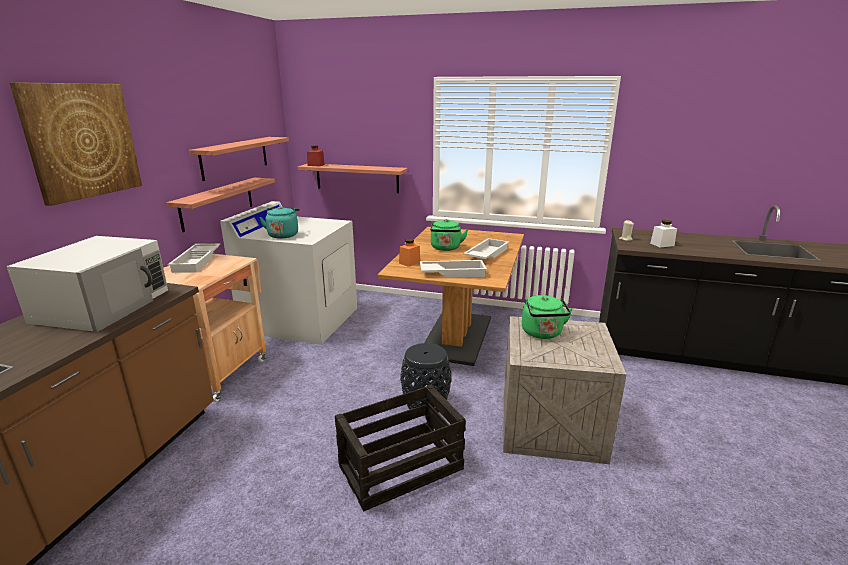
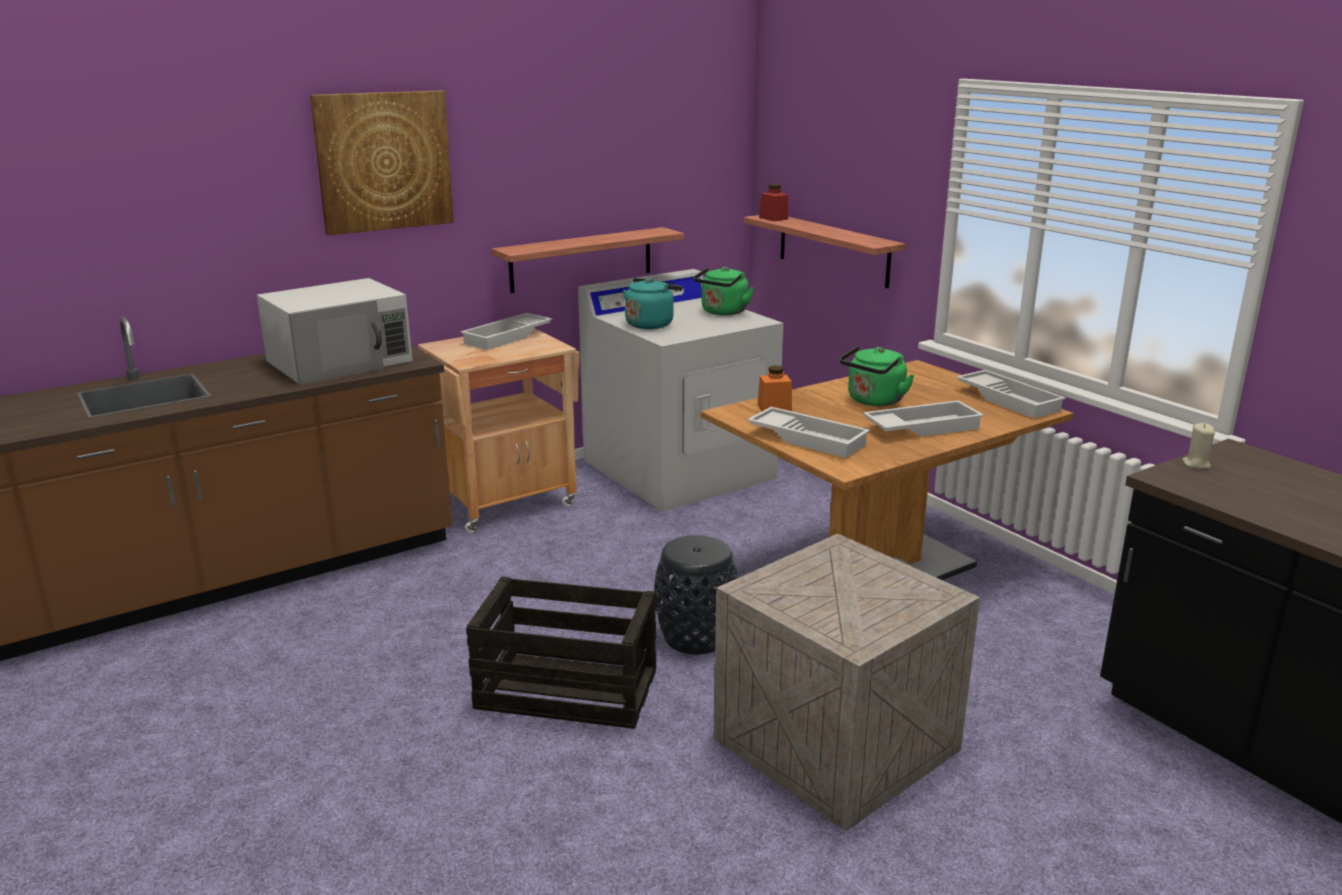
camera: 40 degrees right, 0 degrees up
(235, 157) = (628, 193): shelf -> none
(494, 234) = (1009, 400): none -> white tray
(543, 333) = (839, 572): green kettle -> green kettle (723, 312)
(662, 244) = (1255, 494): white jar -> none

